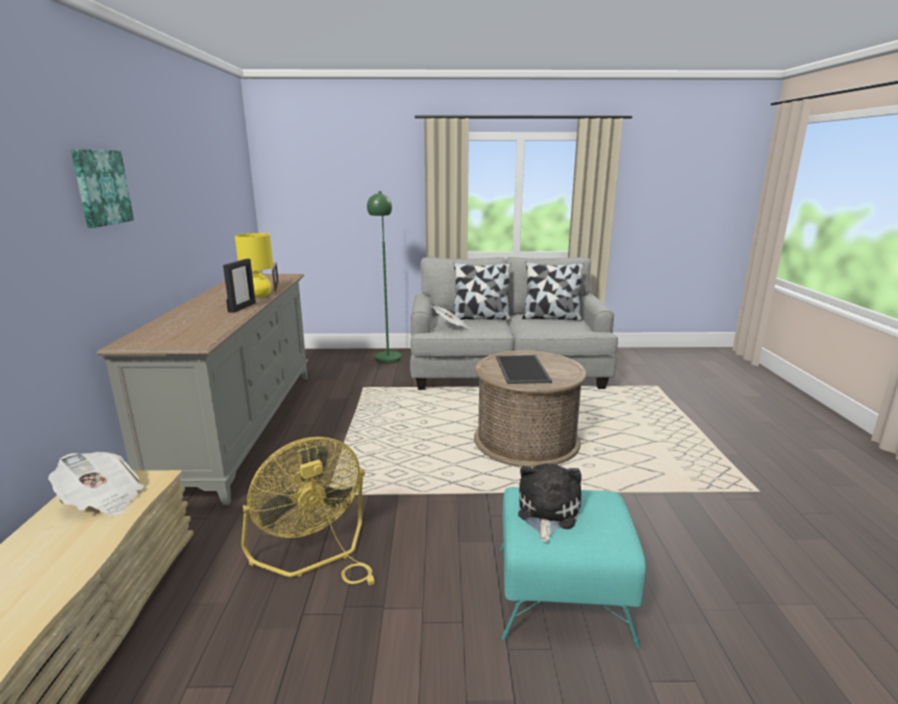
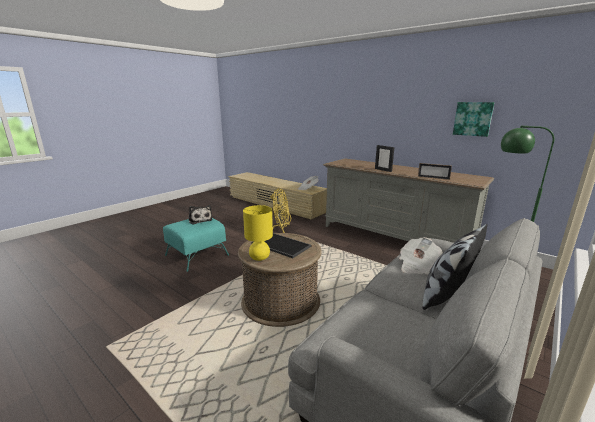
camera: 130 degrees right, 0 degrees up
(100, 187) = (371, 105): picture -> picture (473, 119)
(260, 296) = (408, 173): yellow table lamp -> yellow table lamp (259, 258)
(551, 318) = (413, 348): pillow -> none

